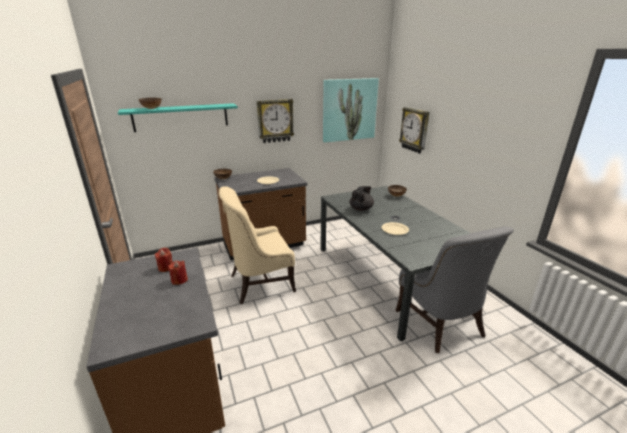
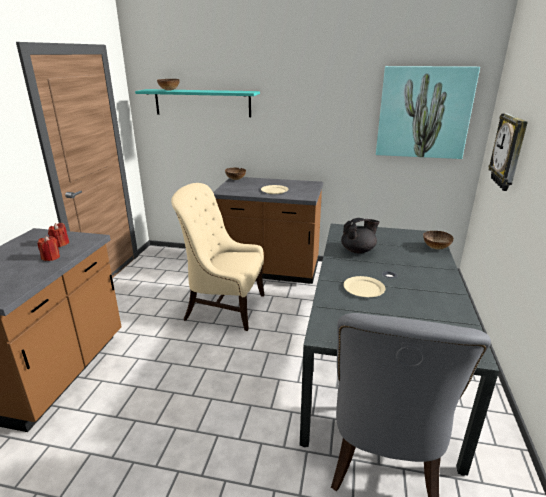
camera: 35 degrees right, 0 degrees up
(275, 121) = (310, 118): wall clock -> none

